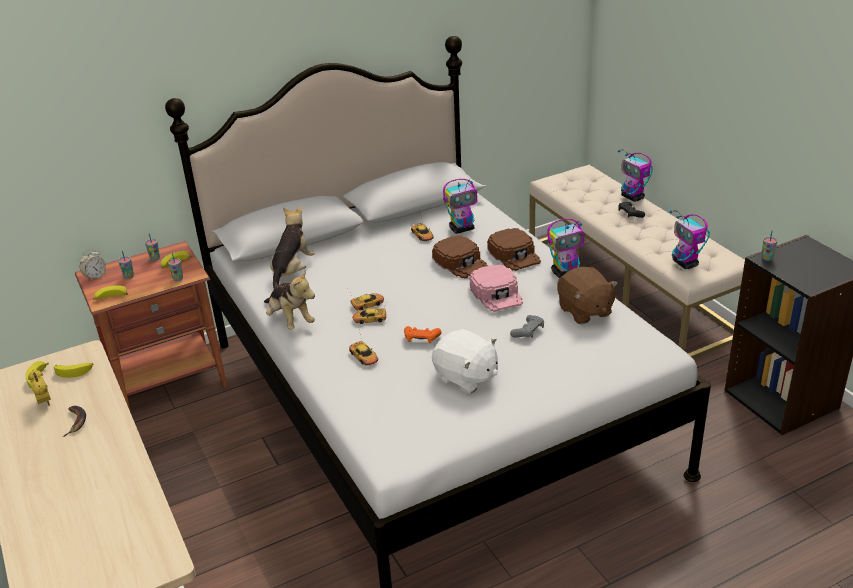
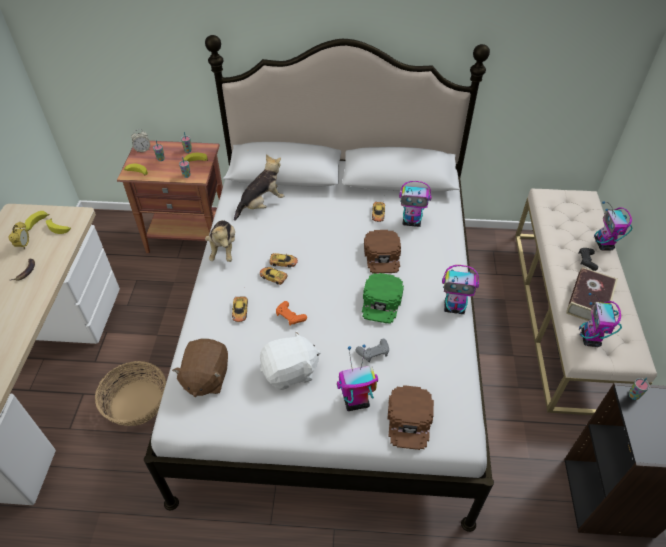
camera: 30 degrees right, 15 degrees up
(258, 557) = (137, 403): none -> basket
(466, 377) = (290, 372): white plush toy -> white plush toy turned 90 degrees counterclockwise
(497, 293) = (382, 301): pink cap -> green cap
(514, 255) = (430, 268): brown cap -> brown cap (409, 420)
(549, 370) = (355, 402): none -> toy robot
(584, 311) = (435, 357): brown plush toy -> brown plush toy (206, 377)
(659, 239) = (589, 301): none -> book

